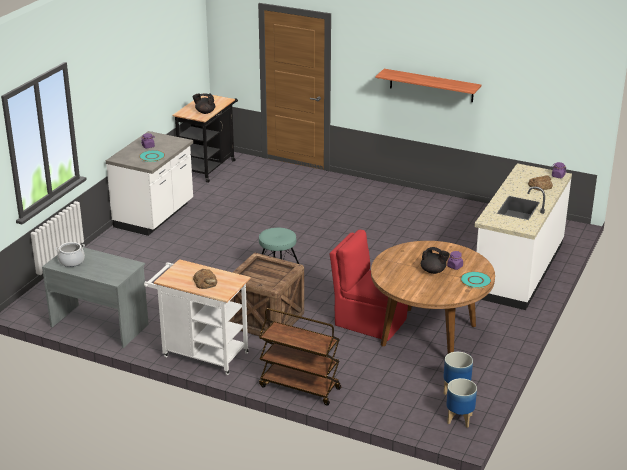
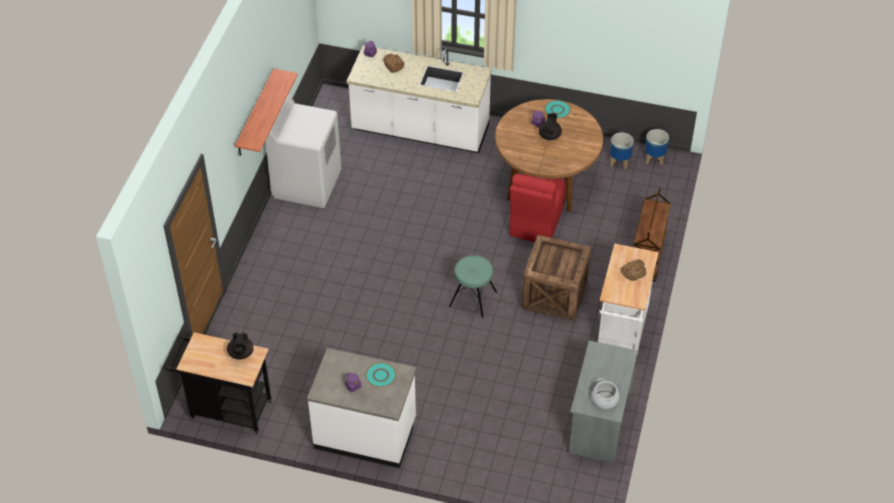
camera: 100 degrees left, 20 degrees up
(446, 208) = (307, 184): none -> white washing machine

